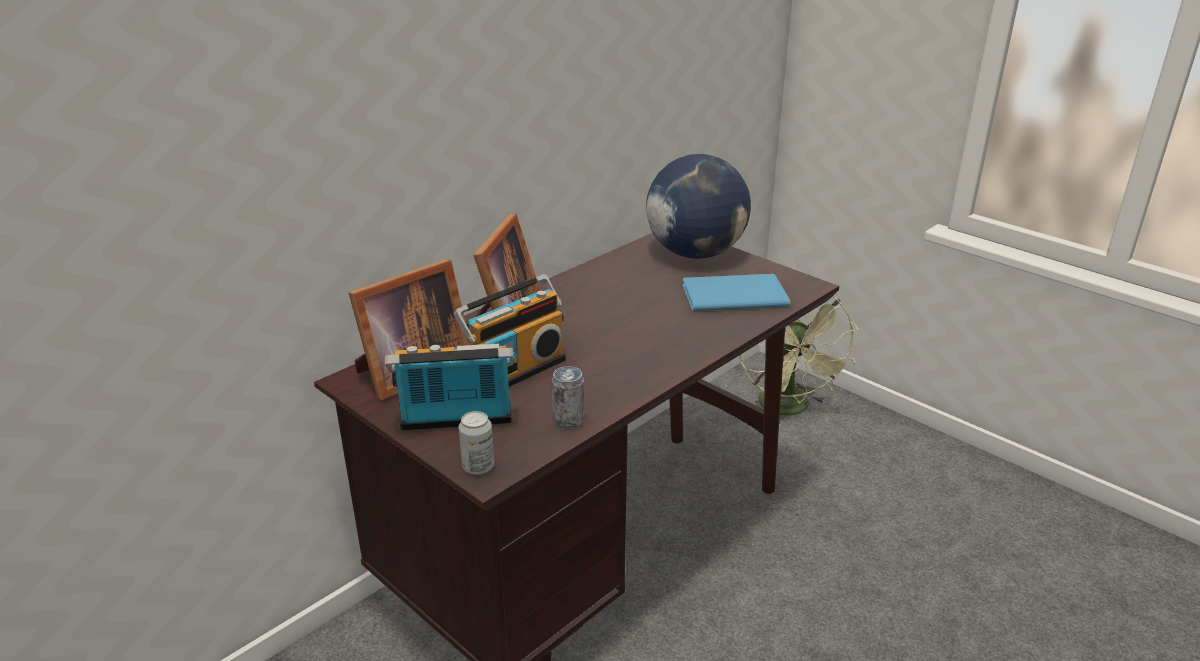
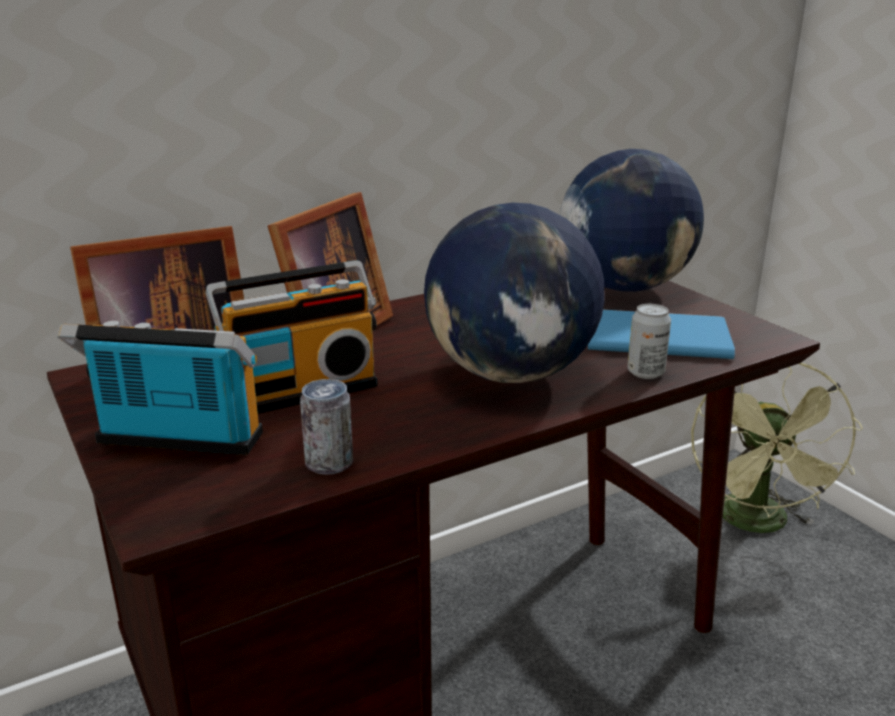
camera: 15 degrees right, 5 degrees down
(478, 467) = (156, 508): can -> can (645, 373)
(651, 338) = (511, 374): none -> globe

